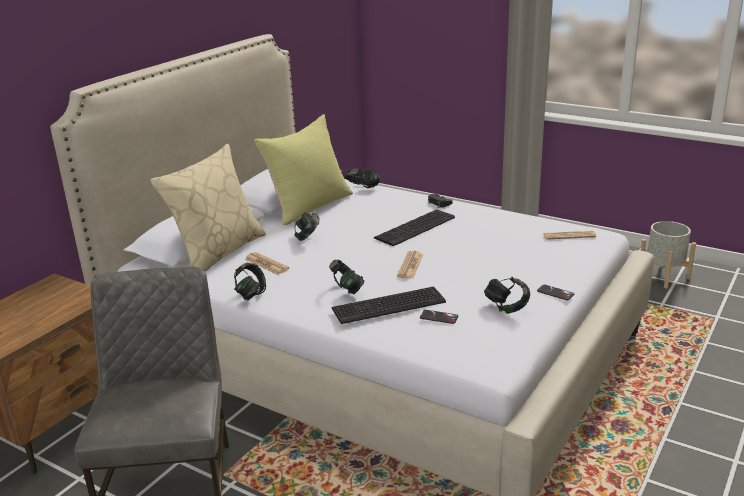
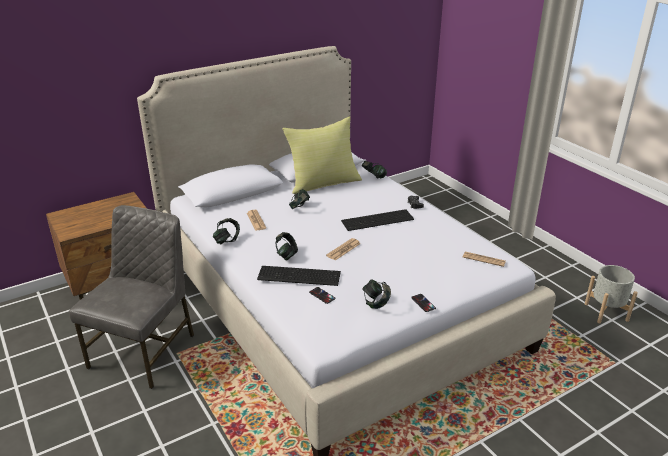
camera: 25 degrees right, 5 degrees up
(217, 253) = (235, 203): beige pillow -> none

